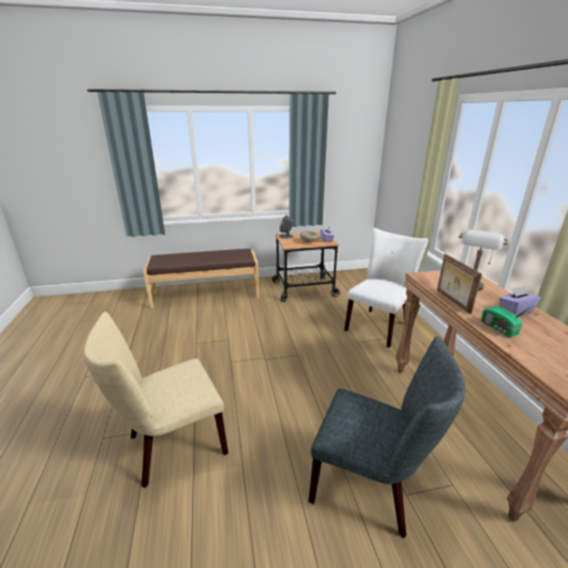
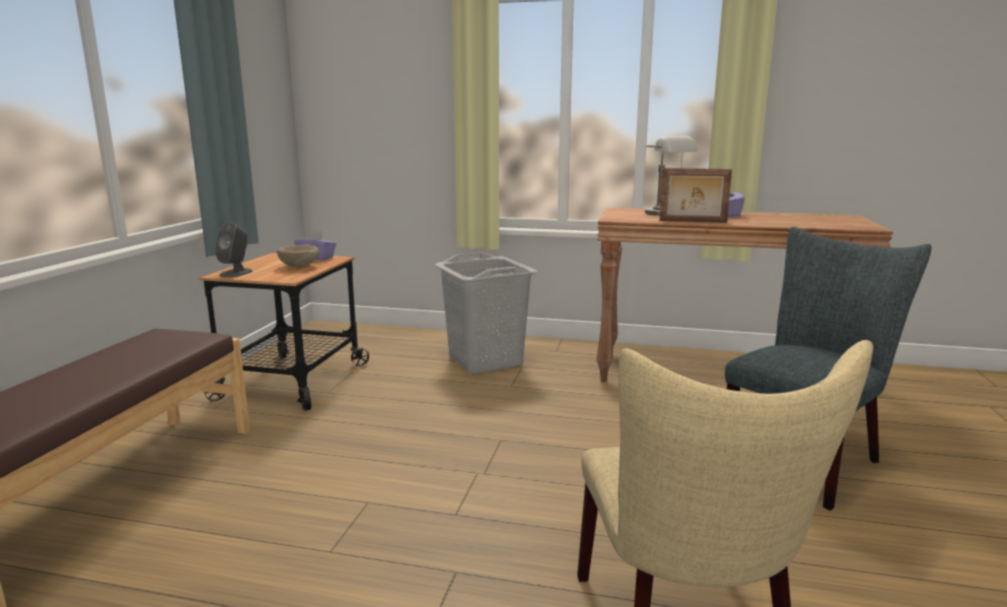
camera: 65 degrees left, 10 degrees down
(379, 325) = (486, 361): white chair -> grey laundry basket
(499, 328) = (762, 222): radio -> none

